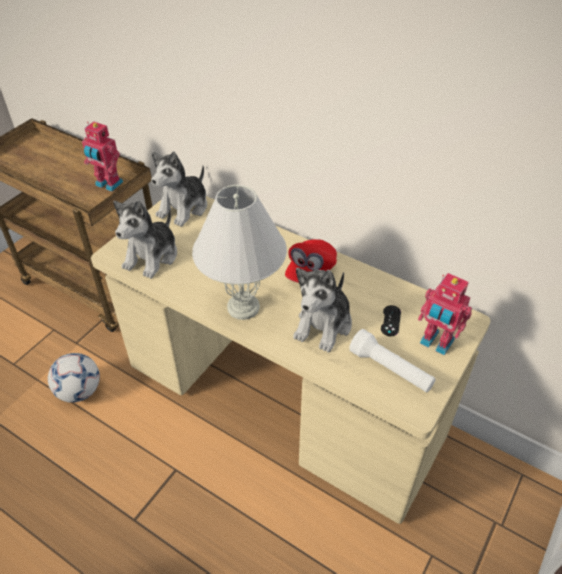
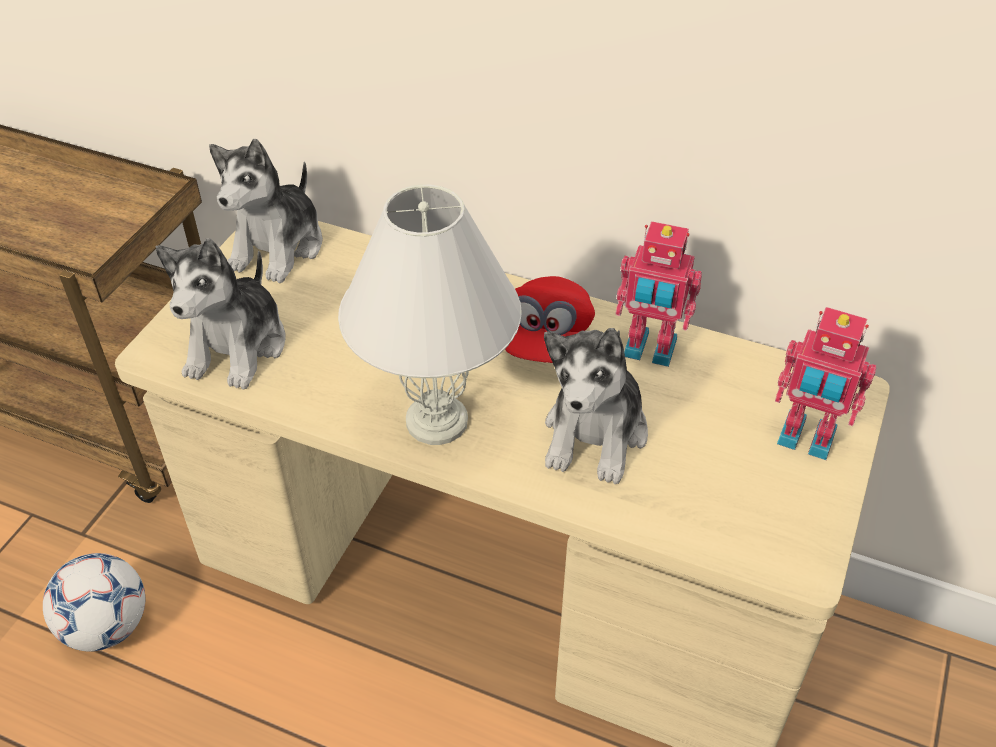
camera: 10 degrees left, 0 degrees up
(108, 184) = (117, 219): toy robot -> toy robot (649, 350)
(390, 321) = (715, 410): black game controller -> none
(391, 369) = (738, 500): white flashlight -> none

